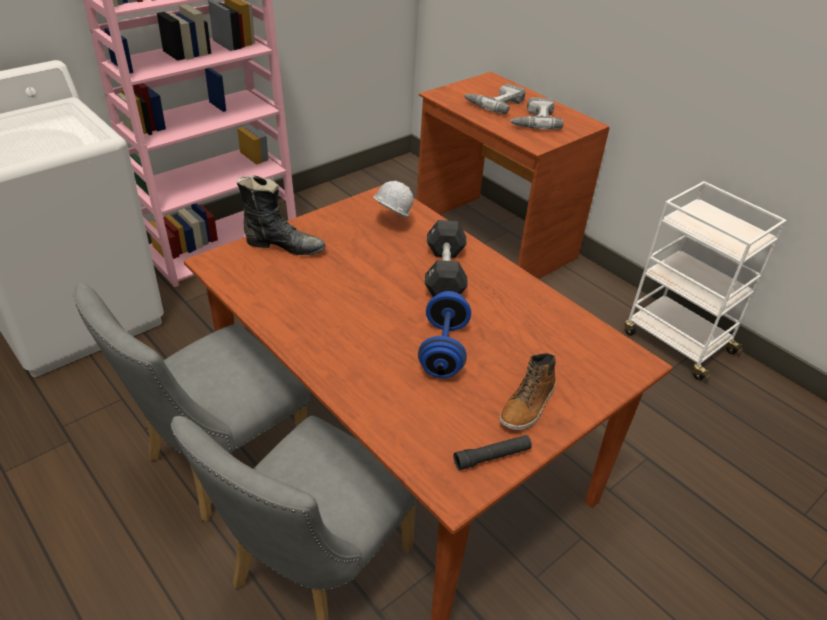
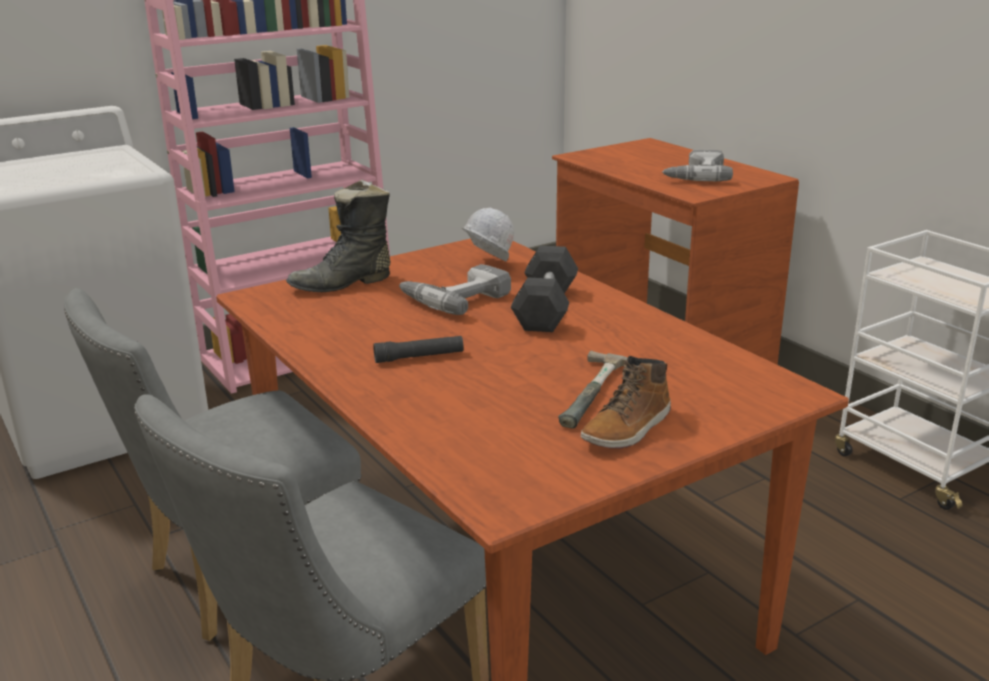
camera: 10 degrees right, 15 degrees down
(283, 246) = (343, 284): black boot -> black boot turned 135 degrees clockwise
(443, 350) = (524, 376): blue dumbbell -> none
(492, 457) = (564, 475): black flashlight -> black flashlight (419, 357)
(494, 103) = (647, 162): power drill -> power drill (455, 297)
(502, 369) = (600, 394): none -> hammer

